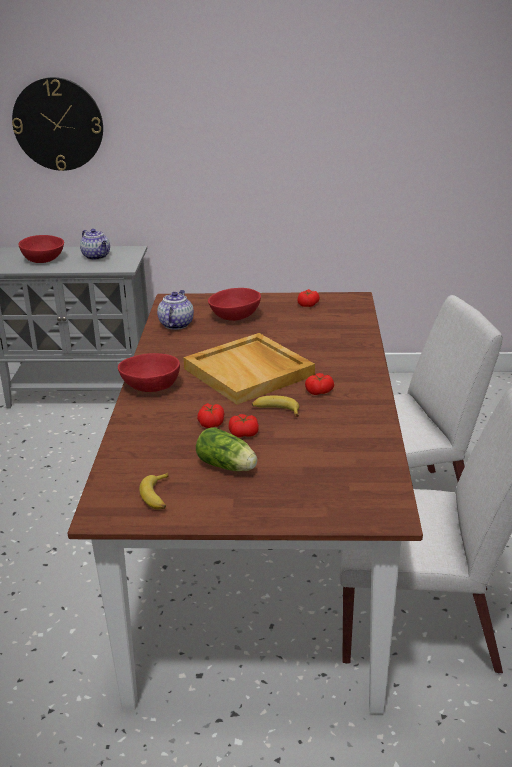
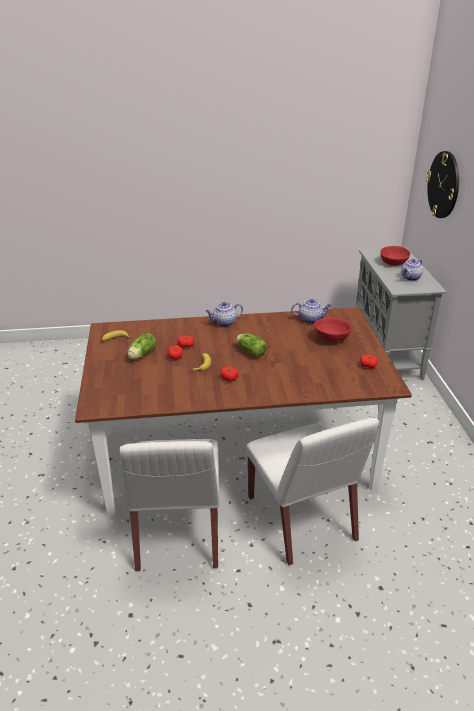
camera: 80 degrees right, 5 degrees up
(151, 387) = (224, 323): red bowl -> teapot
(250, 372) = (250, 351): beige tray -> lettuce

